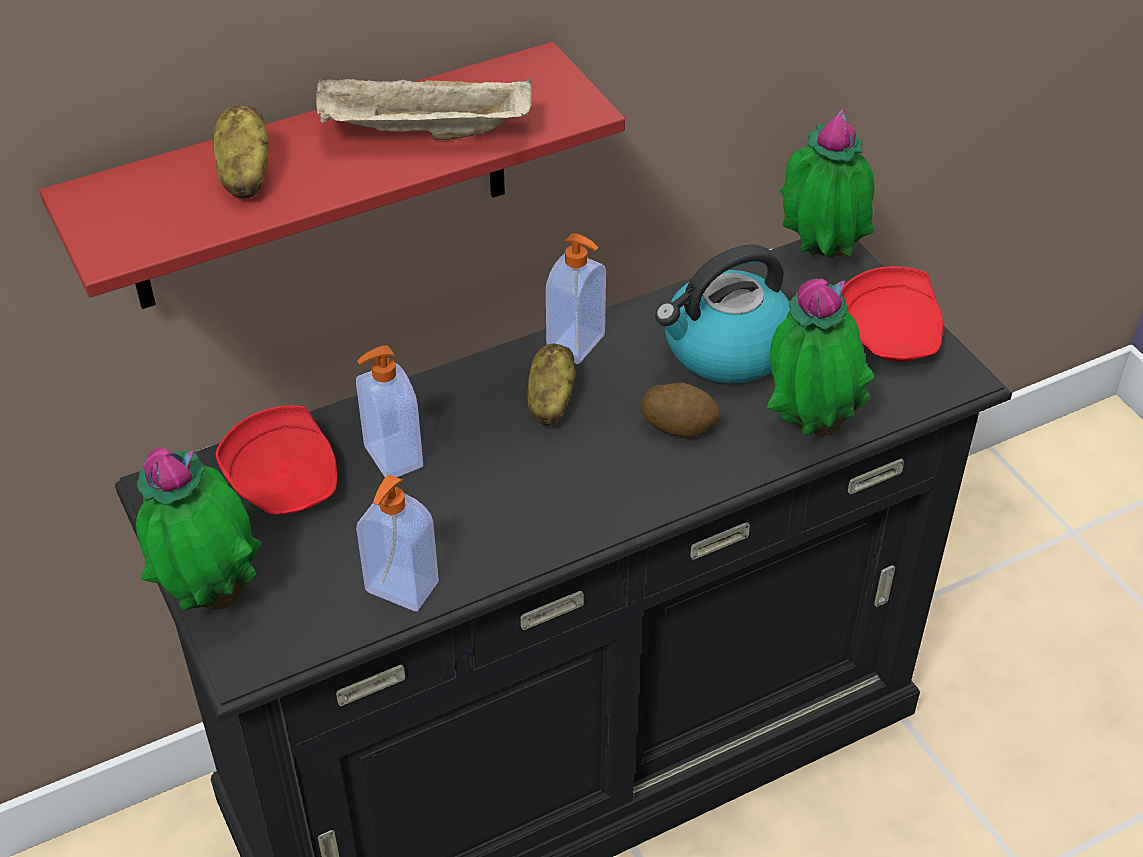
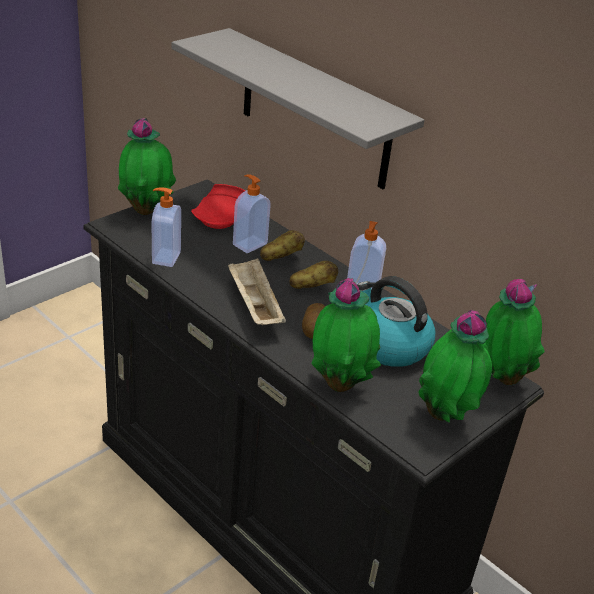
camera: 70 degrees right, 10 degrees down
(244, 175) = (260, 60): potato -> potato (281, 257)
(319, 180) = (315, 110): red shelf -> grey shelf
(422, 134) = (316, 93): beige tray -> beige tray (254, 306)
(893, 334) = (446, 416): red plate -> potted plant

